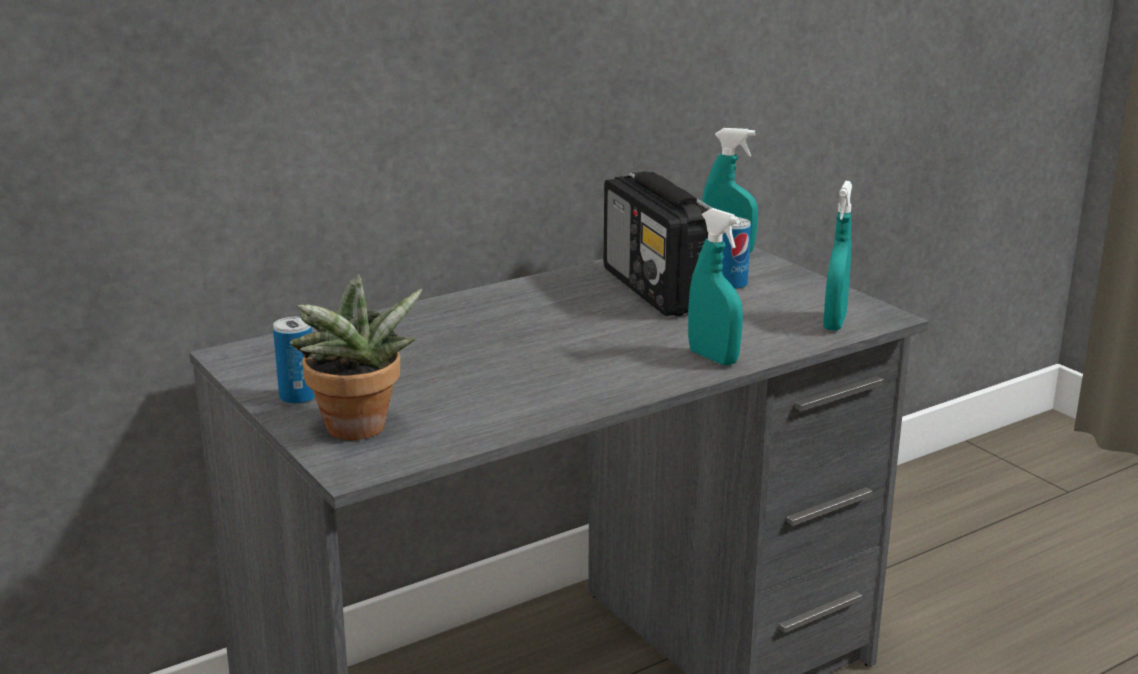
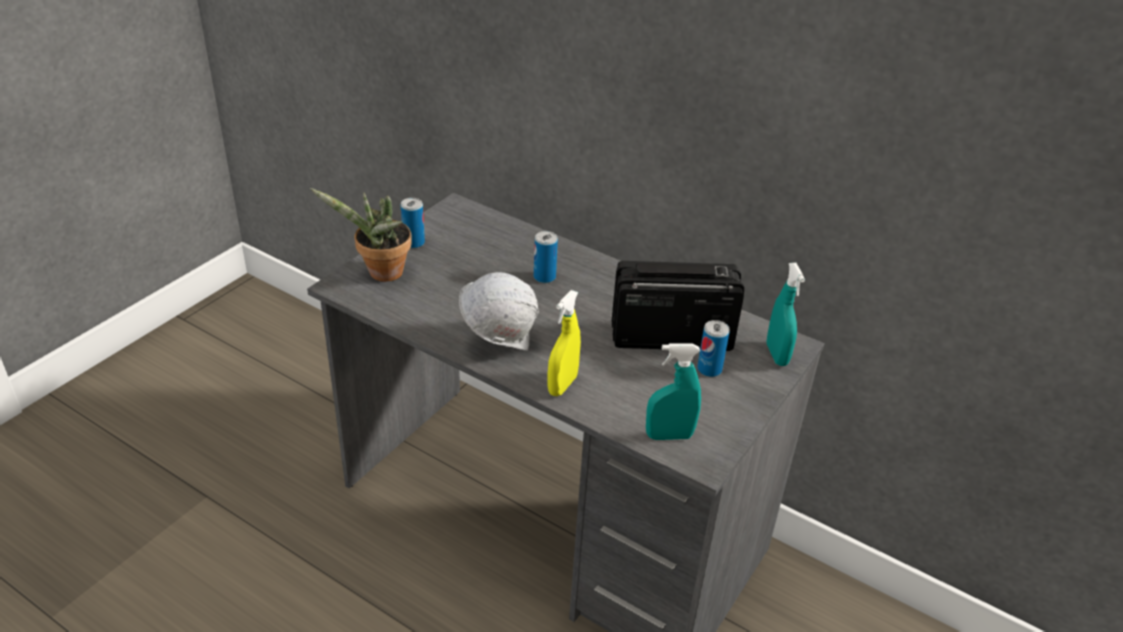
camera: 65 degrees right, 15 degrees up
(477, 330) = (544, 277): none -> can
(598, 378) = (499, 342): none -> white hard hat
(659, 290) = (670, 336): radio -> radio turned 45 degrees clockwise
(713, 358) = (562, 385): turquoise spray bottle -> yellow spray bottle

